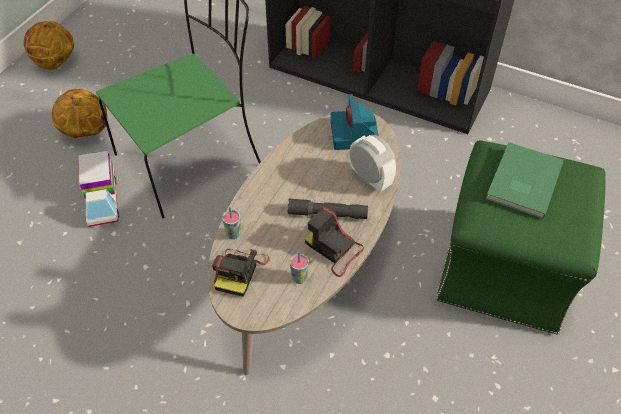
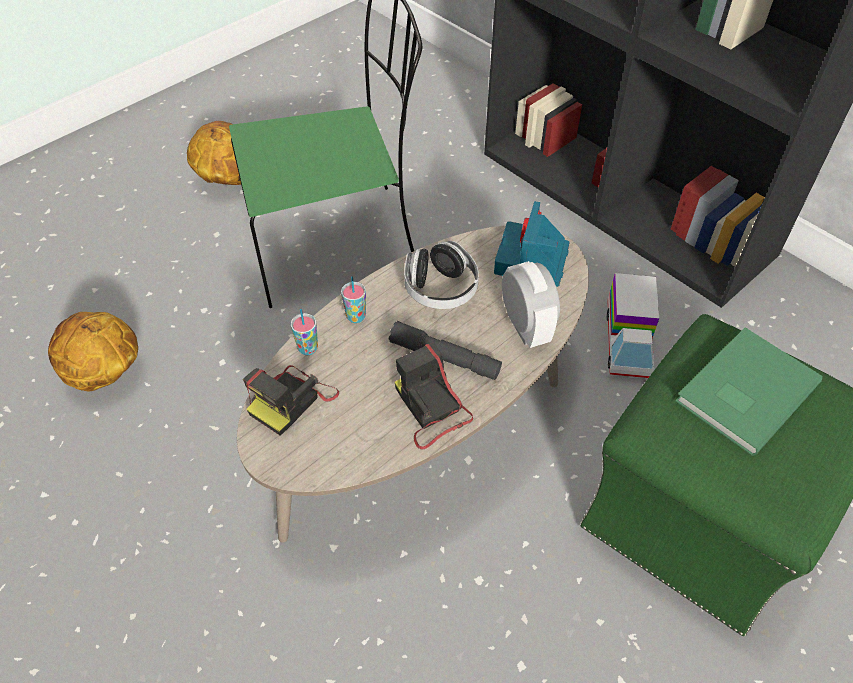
camera: 20 degrees right, 0 degrees up
(55, 63) = (230, 91): basketball -> basketball (105, 374)
(102, 199) = (210, 265): toy truck -> toy truck (627, 340)
(299, 278) = (365, 434): cup -> cup (356, 317)
(304, 169) = (440, 289): none -> headphones

